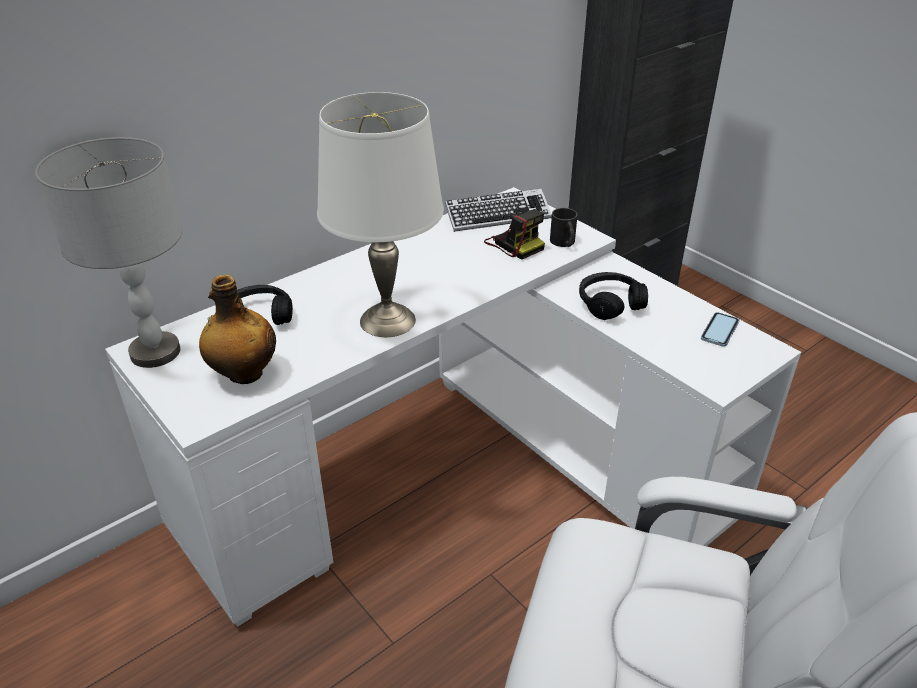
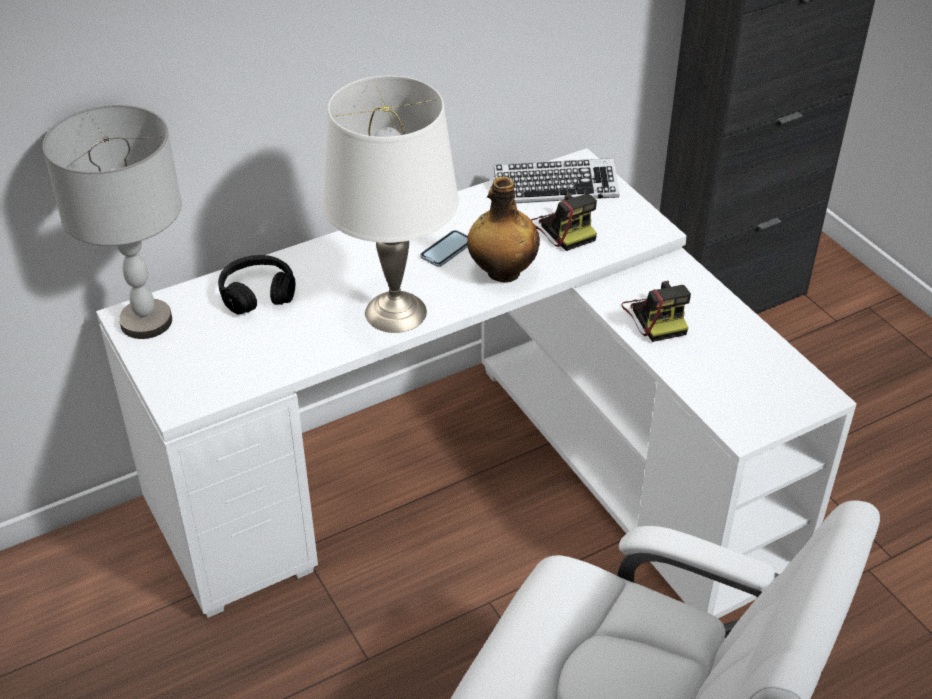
camera: 10 degrees right, 5 degrees up
(244, 374) = (233, 358): bottle -> bottle (502, 272)
(564, 243) = (623, 234): black mug -> none
(610, 303) = (656, 317): black headphones -> camera
(719, 331) = (771, 366): phone -> phone (447, 250)

